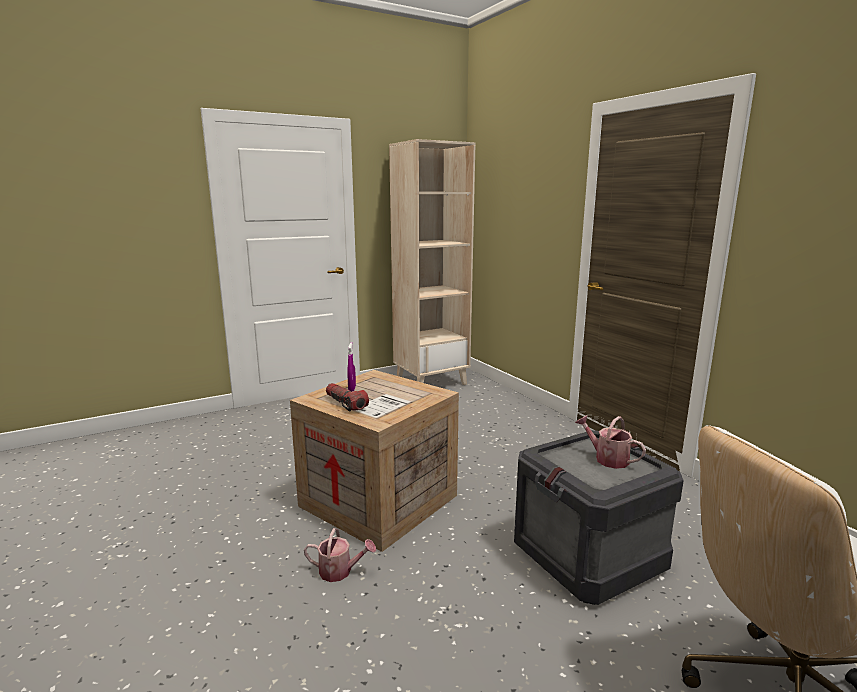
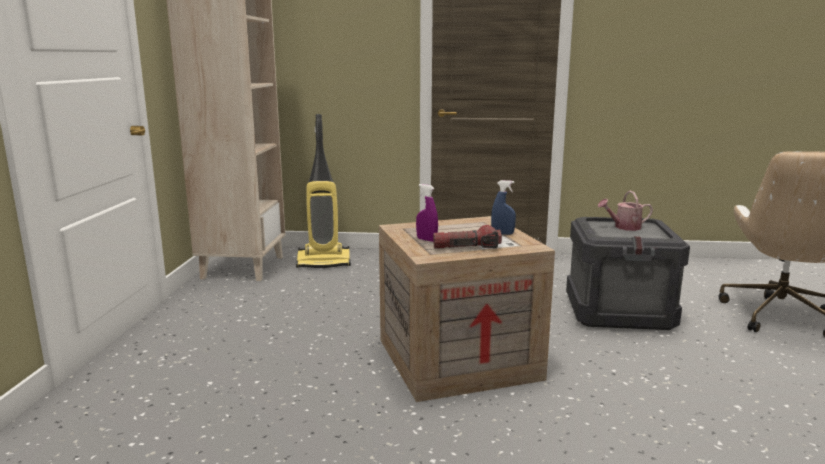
camera: 55 degrees left, 0 degrees up
(340, 571) = (559, 407): watering can -> none
(403, 406) = (502, 233): none -> blue spray bottle
(480, 398) = (324, 262): none -> vacuum cleaner

